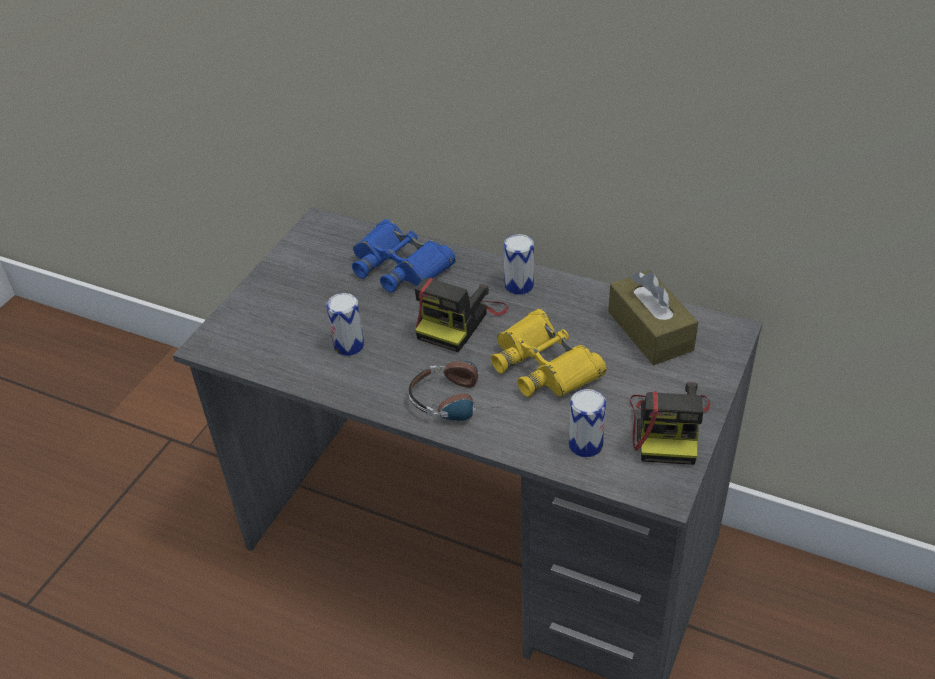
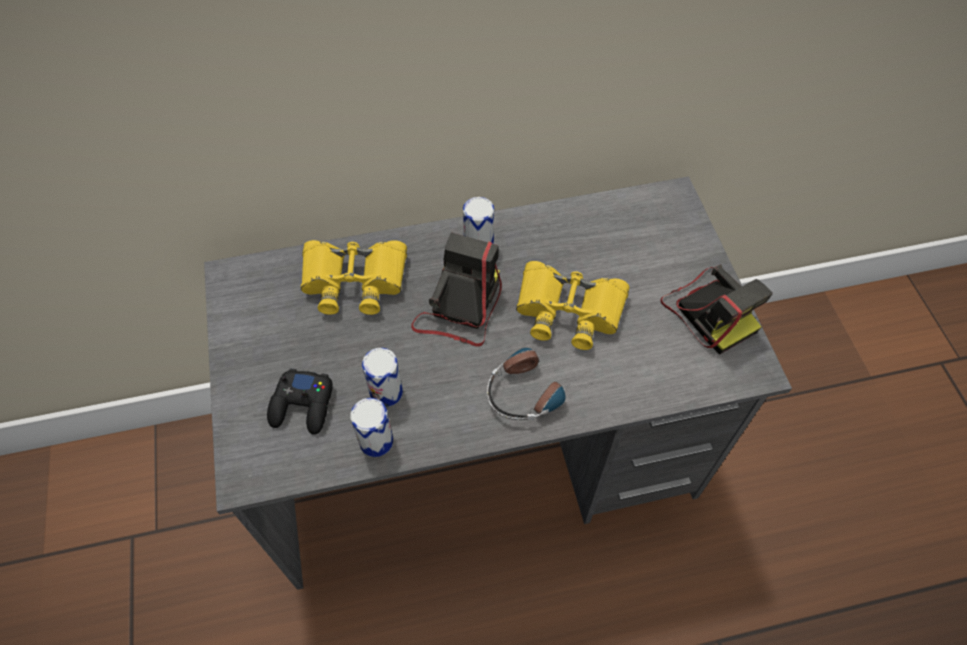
camera: 40 degrees left, 15 degrees up
(285, 324) = (303, 406): none -> black game controller
(399, 265) = (354, 280): blue binoculars -> yellow binoculars
(459, 320) = (460, 307): camera -> camera turned 150 degrees counterclockwise
(585, 444) = (666, 365): can -> can (376, 441)
(650, 331) = (619, 230): brown tissue box -> none

